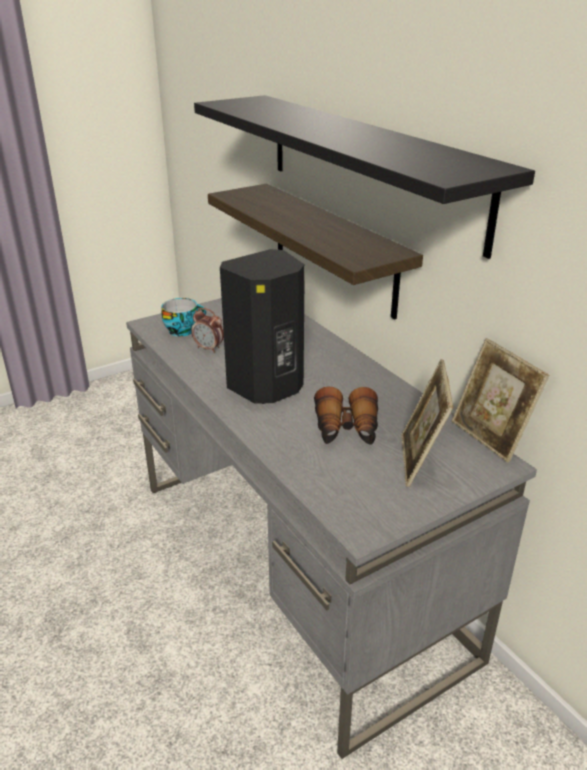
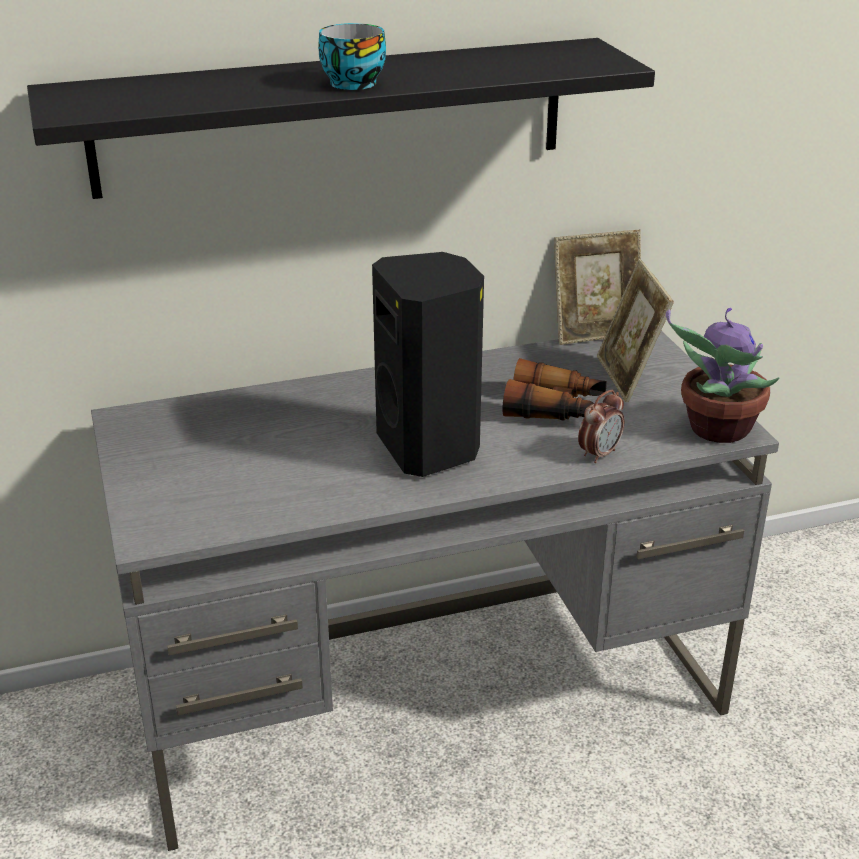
camera: 75 degrees left, 0 degrees up
(183, 330) = (200, 502): cup -> cup (351, 83)
(209, 348) = (284, 484): alarm clock -> alarm clock (599, 454)
(333, 248) = (264, 262): shelf -> none
(357, 517) = (716, 430): none -> potted plant
(420, 461) = (628, 378): picture frame -> picture frame turned 60 degrees clockwise

